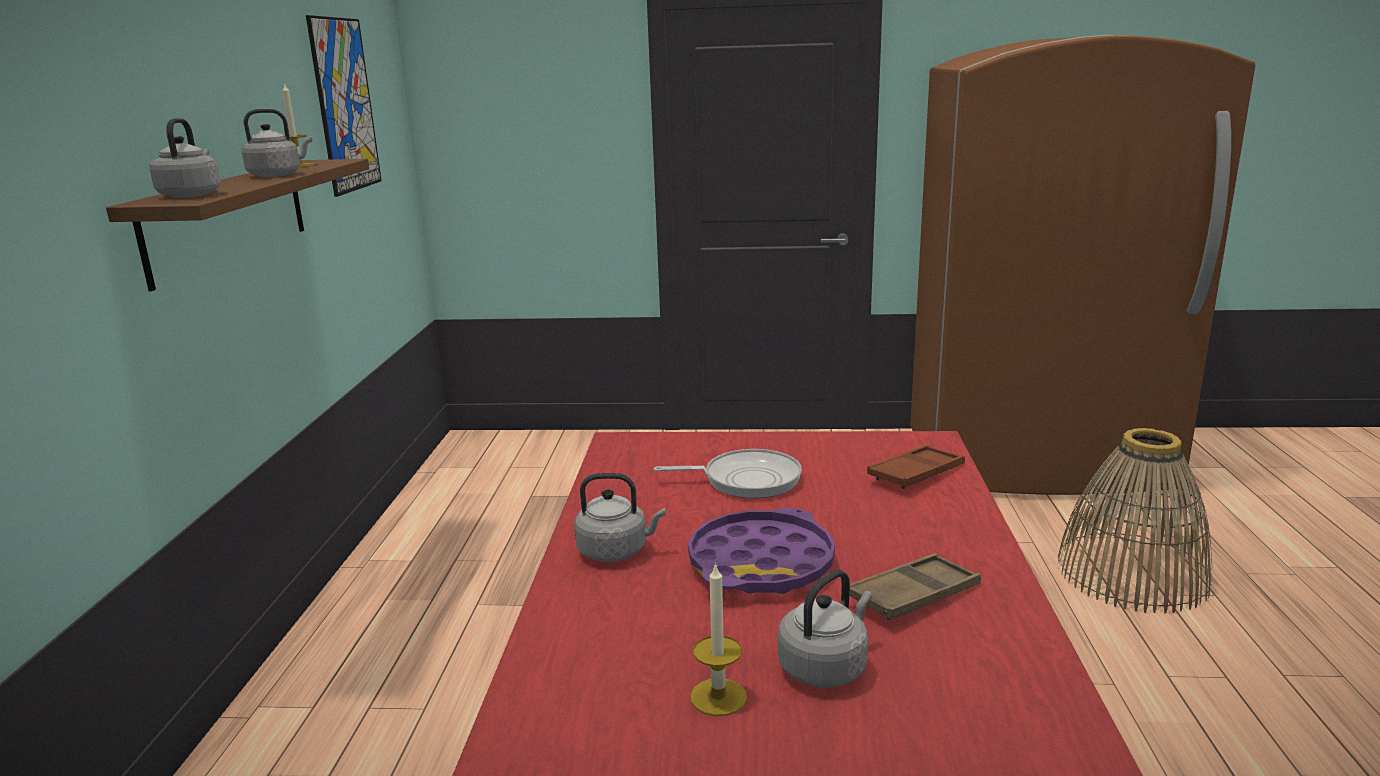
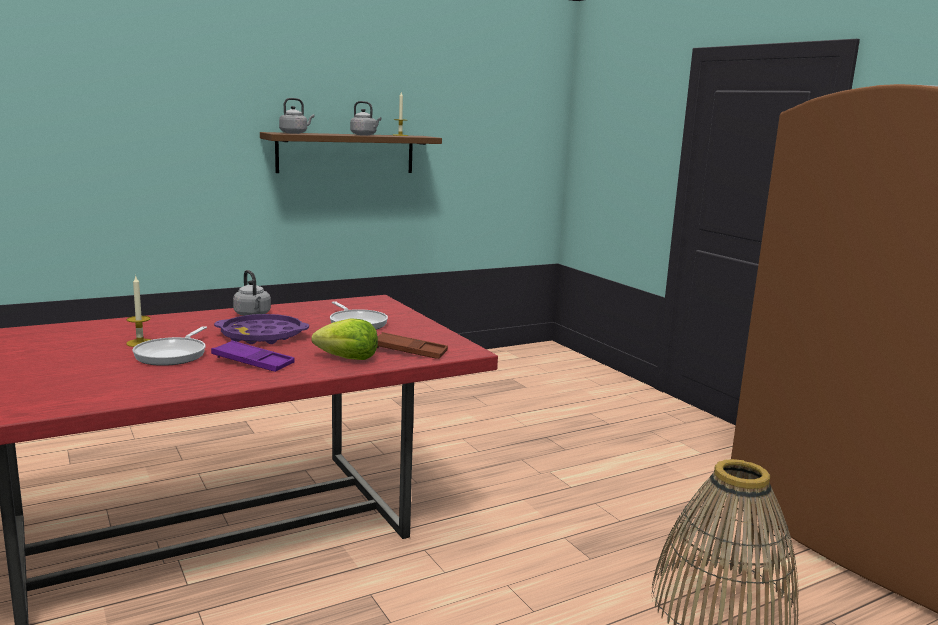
camera: 55 degrees right, 5 degrees down
(345, 105) = (483, 112): picture -> none
(825, 667) = (173, 354): grey kettle -> frying pan
(913, 595) = (253, 362): brown tray -> purple tray
(930, 519) = (348, 358): none -> lettuce

